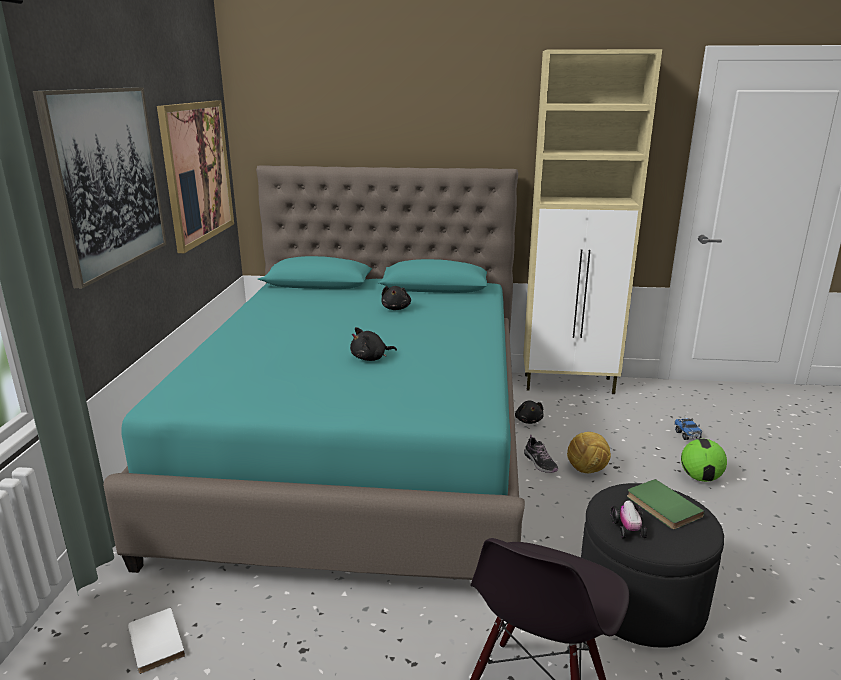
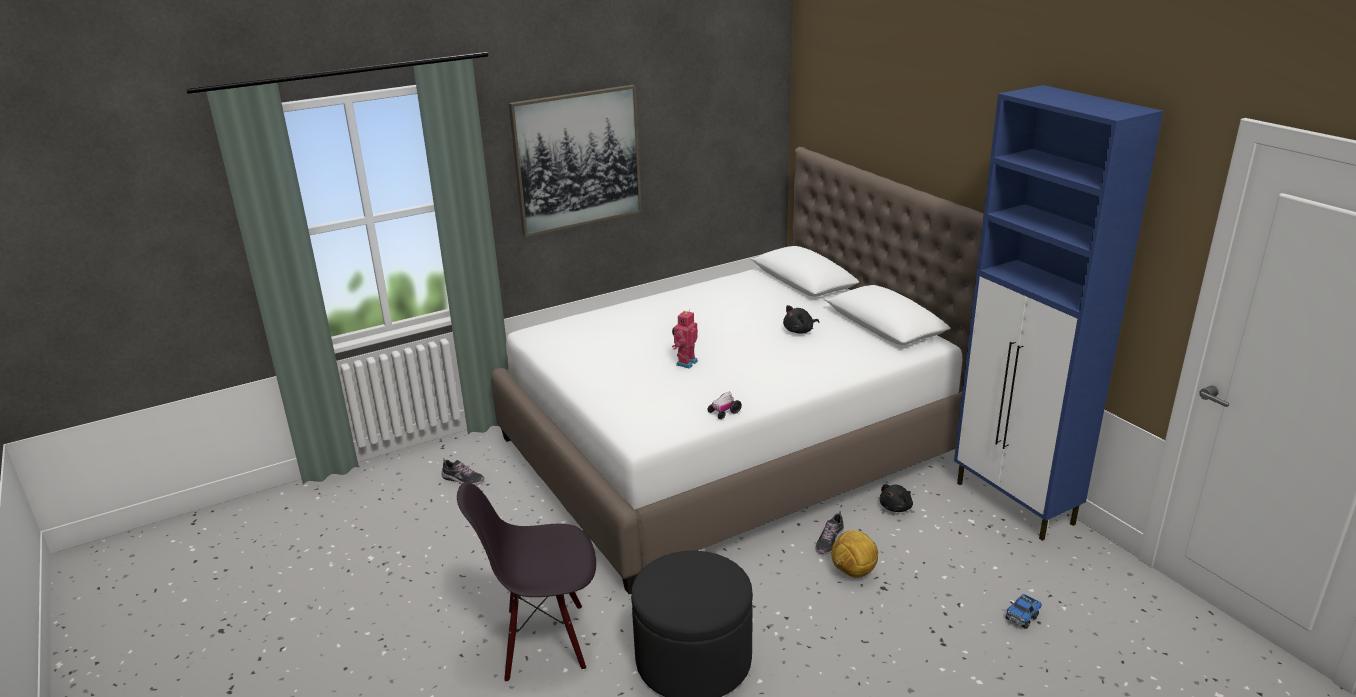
camera: 55 degrees right, 5 degrees up
(153, 643) = (463, 479): white book -> shoe
(197, 172) = (716, 149): picture -> none
(362, 448) = (730, 447): turquoise bed -> white bed
(371, 358) = (685, 362): black plush toy -> toy robot
(570, 384) = (1015, 504): beige cabinet -> blue cabinet
(628, 528) = (658, 576): toy car -> toy car (724, 412)
(661, 507) = (708, 585): green book -> none
(700, 477) = (938, 649): football -> none

